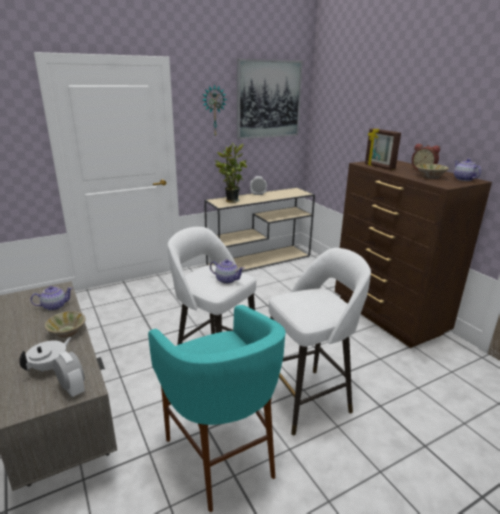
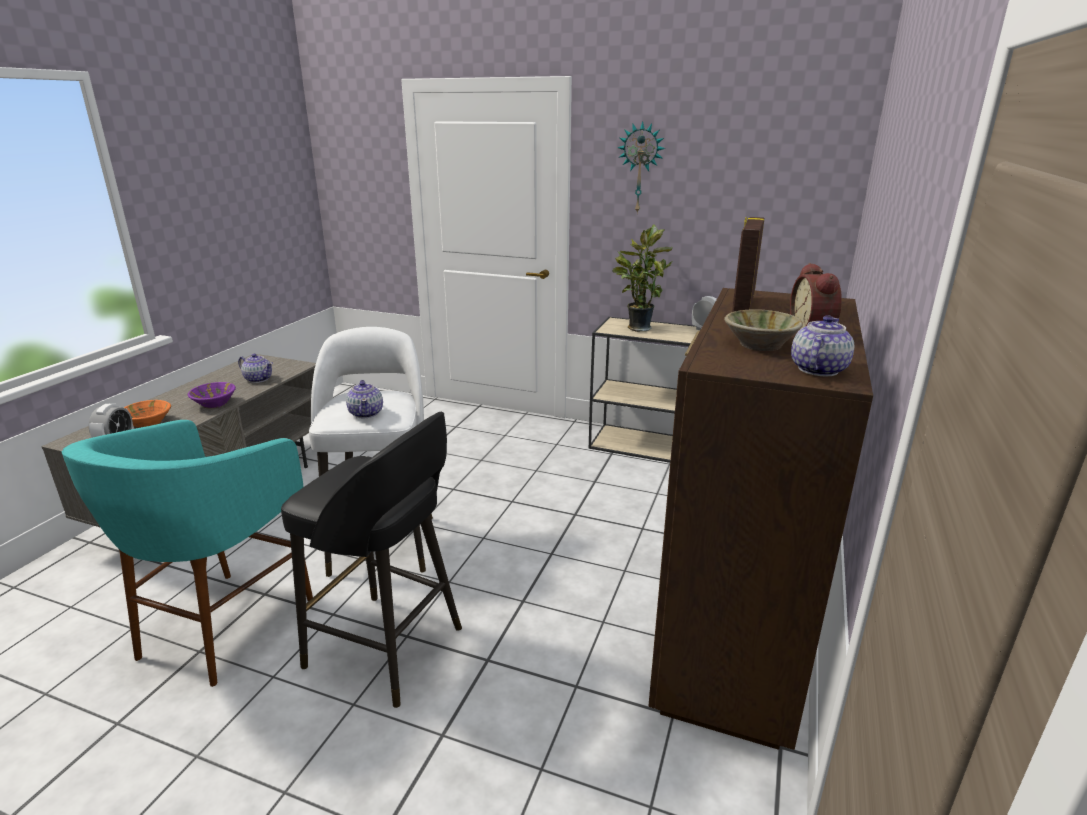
camera: 50 degrees right, 0 degrees up
(50, 367) = (148, 424): white teapot -> orange bowl
(67, 332) = (214, 404): beige bowl -> purple bowl
(268, 99) = (758, 152): picture -> none
(308, 399) = (388, 649): white stool -> black stool

